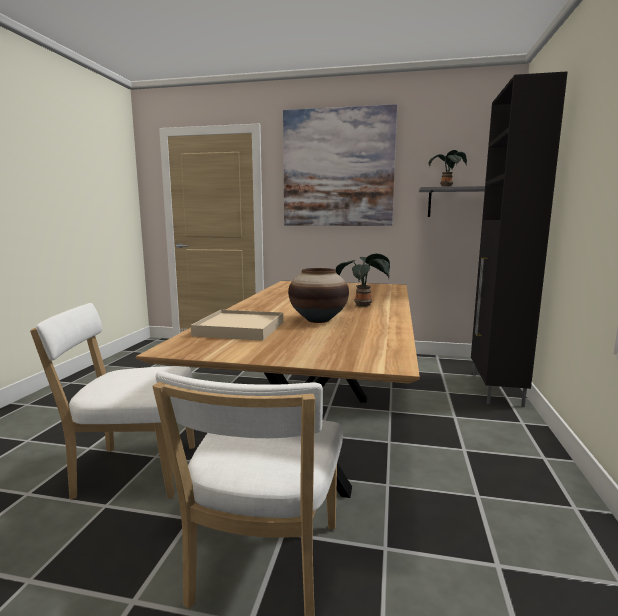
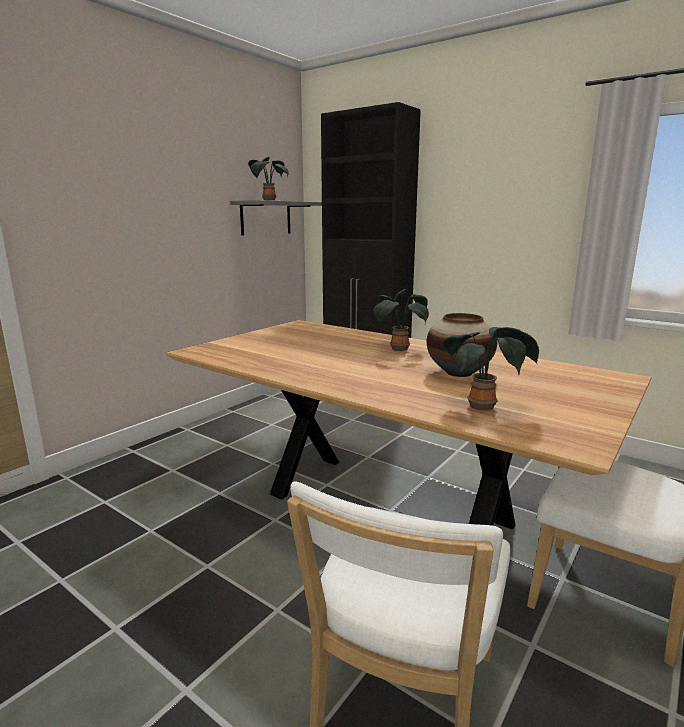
camera: 65 degrees left, 5 degrees up
(240, 329) = (484, 407): beige tray -> potted plant
(338, 168) = (132, 163): picture -> none

